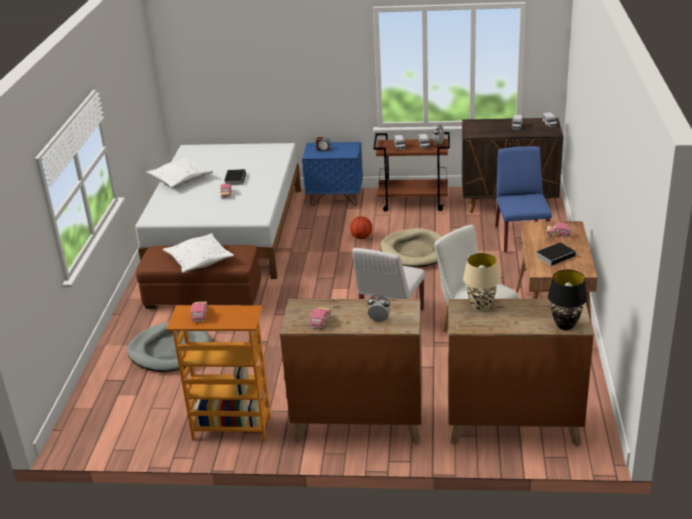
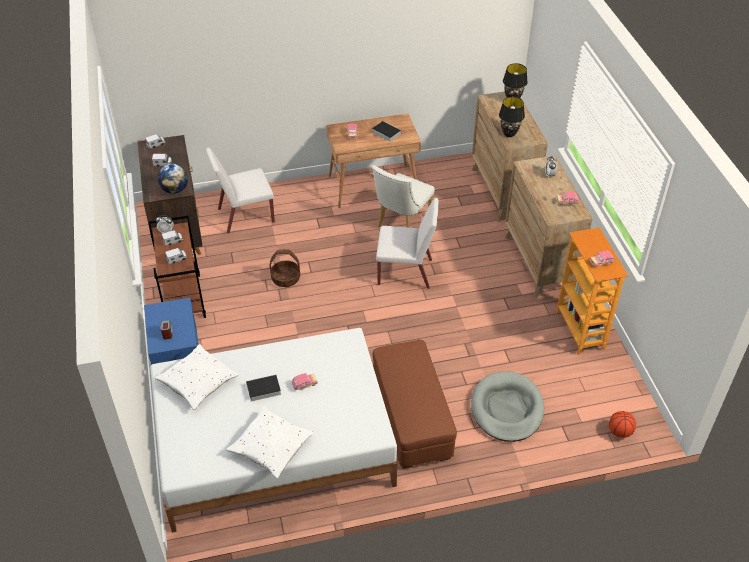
camera: 110 degrees left, 15 degrees up
(199, 259) = (420, 382): white pillow -> white pillow (198, 382)
(361, 237) = (266, 323): basketball -> basketball (620, 432)
(415, 251) = (285, 278): beige dog bed -> basket
(473, 131) = (175, 190): none -> globe
(481, 306) = (509, 134): beige table lamp -> black table lamp
(520, 237) = (245, 216): blue chair -> white chair

